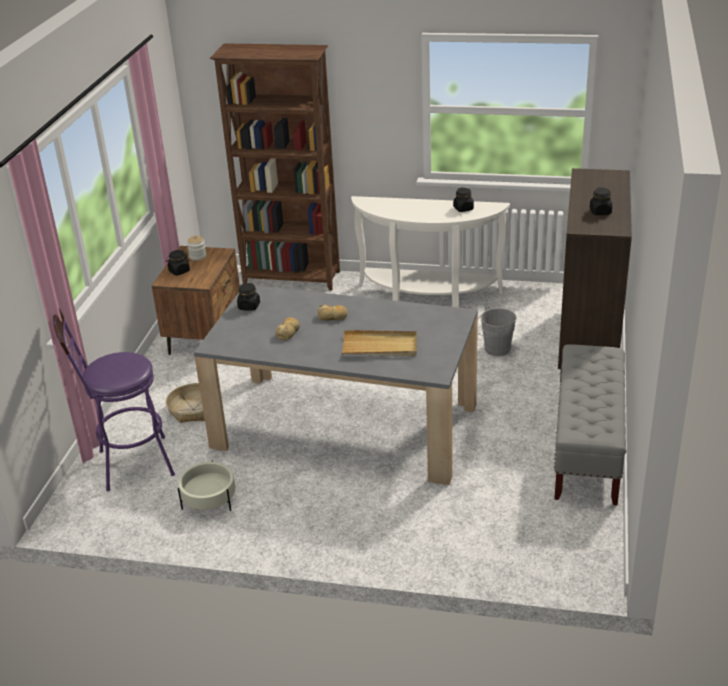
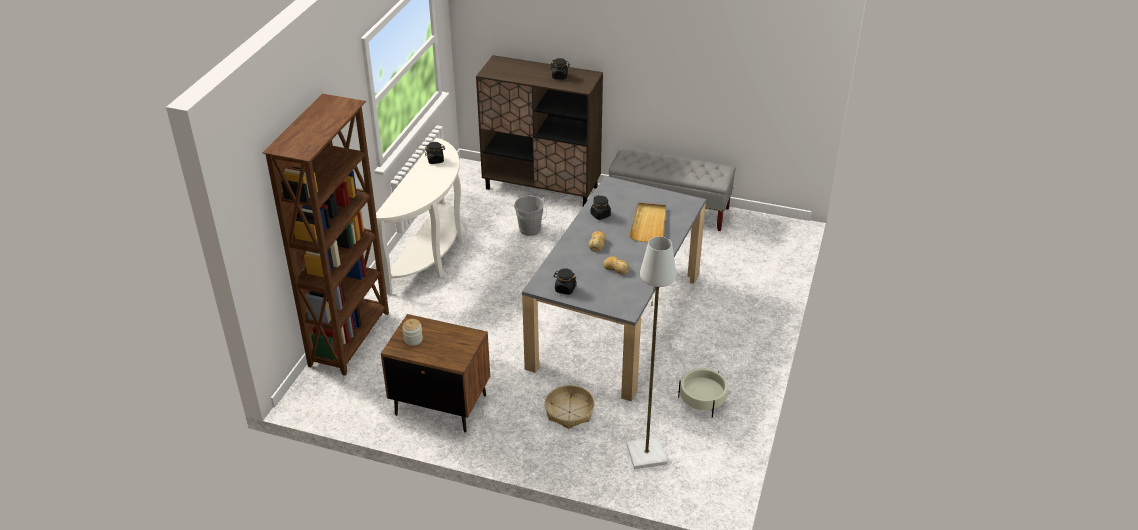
camera: 85 degrees left, 5 degrees up
(128, 464) = (646, 455): purple stool -> grey floor lamp
(179, 271) = (441, 352): black jar -> black jar (600, 215)

